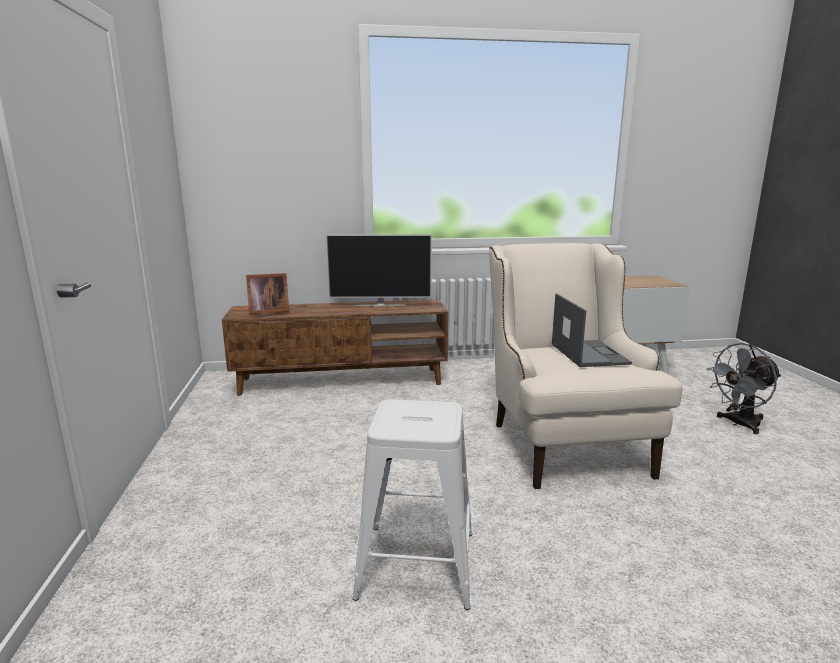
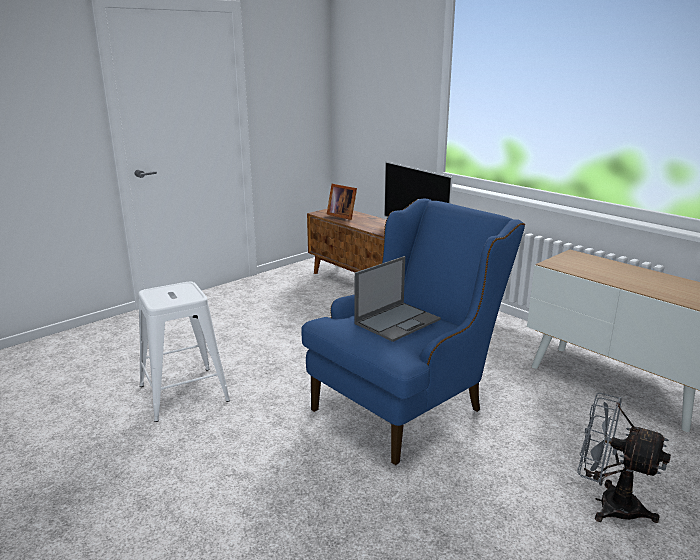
camera: 55 degrees right, 5 degrees up
(562, 440) = (408, 402): beige armchair -> blue armchair

